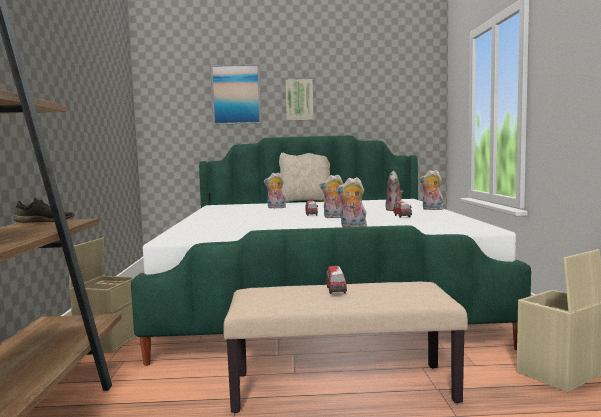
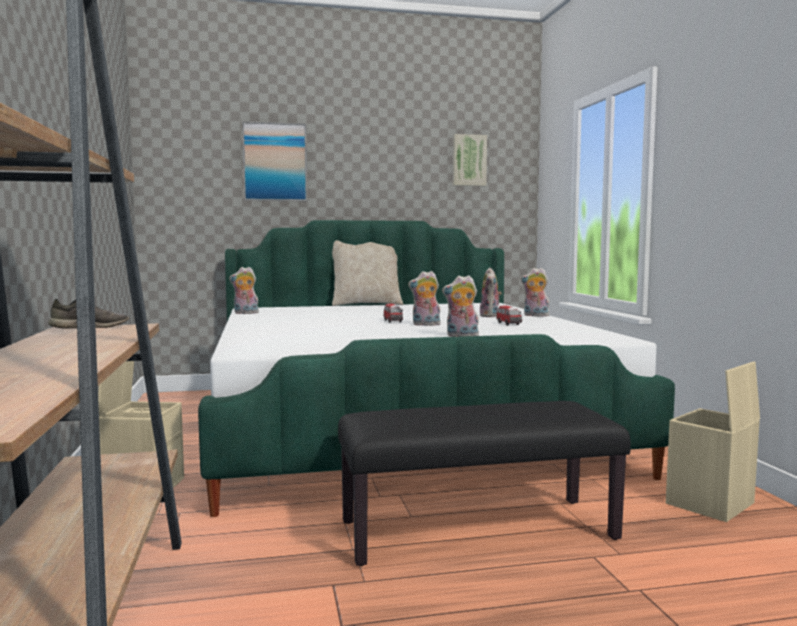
camera: 10 degrees left, 0 degrees up
(276, 208) = (336, 312): plush toy -> plush toy (245, 313)
(299, 100) = (357, 173): picture -> picture (469, 160)
(336, 290) = (474, 412): toy car -> none
(343, 387) = (478, 529): beige bench -> black bench

